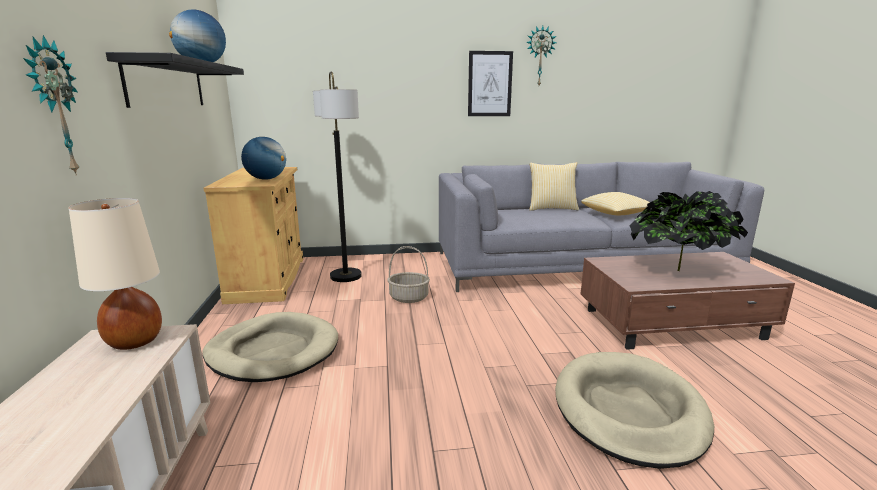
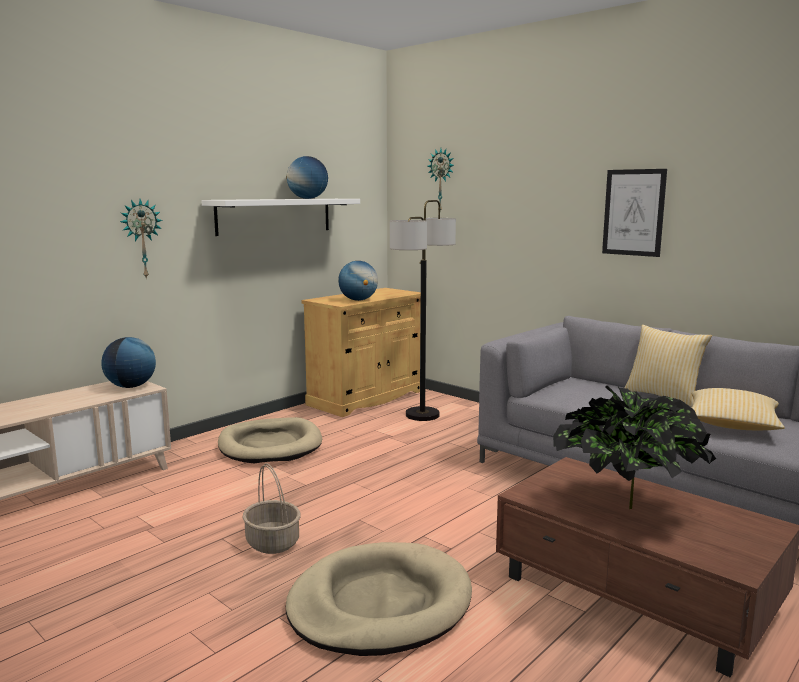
camera: 50 degrees right, 5 degrees down
(134, 342) = (131, 386): beige table lamp -> globe
(167, 84) = (275, 216): black shelf -> white shelf
(409, 297) = (429, 450): basket -> basket (273, 542)
(539, 56) = (708, 174): wall clock -> wall clock (442, 180)

